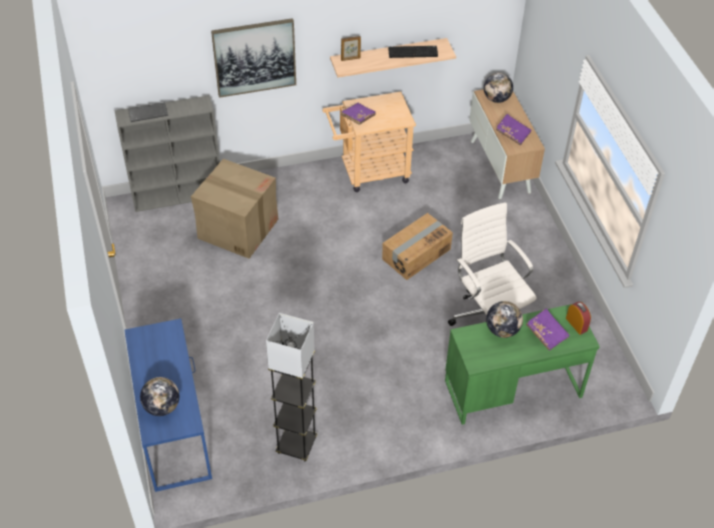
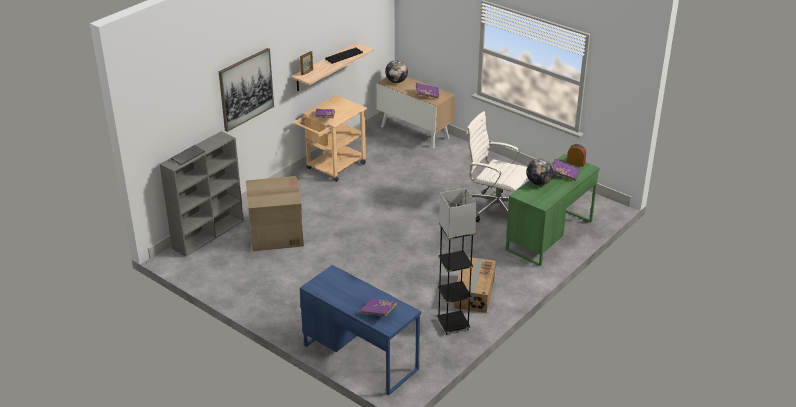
camera: 35 degrees left, 15 degrees down
(162, 407) = (378, 312): globe -> purple book
(416, 254) = (413, 197): cardboard box -> cardboard box (474, 293)

